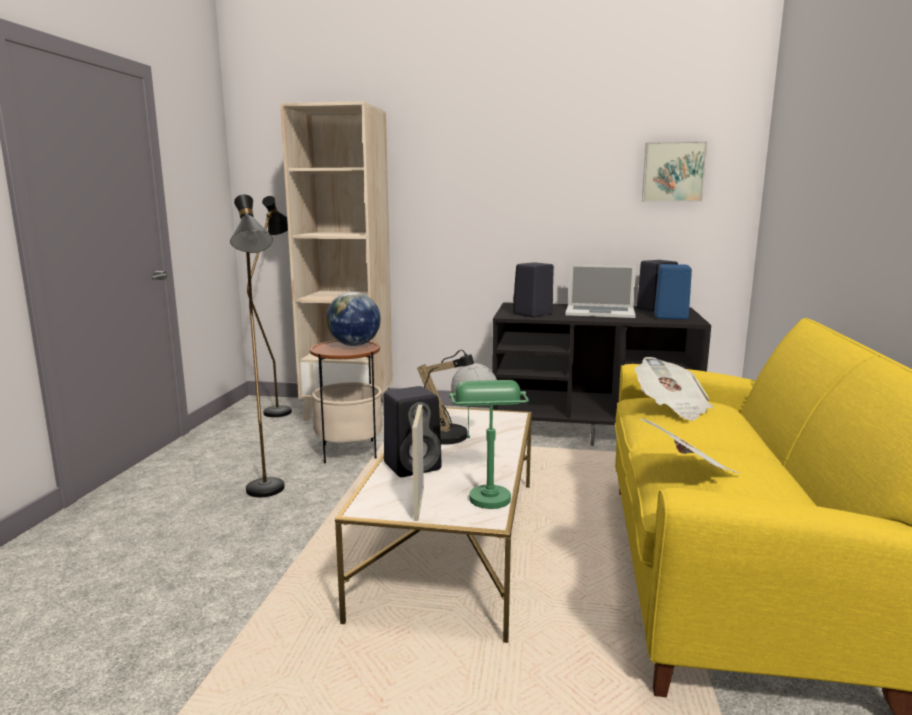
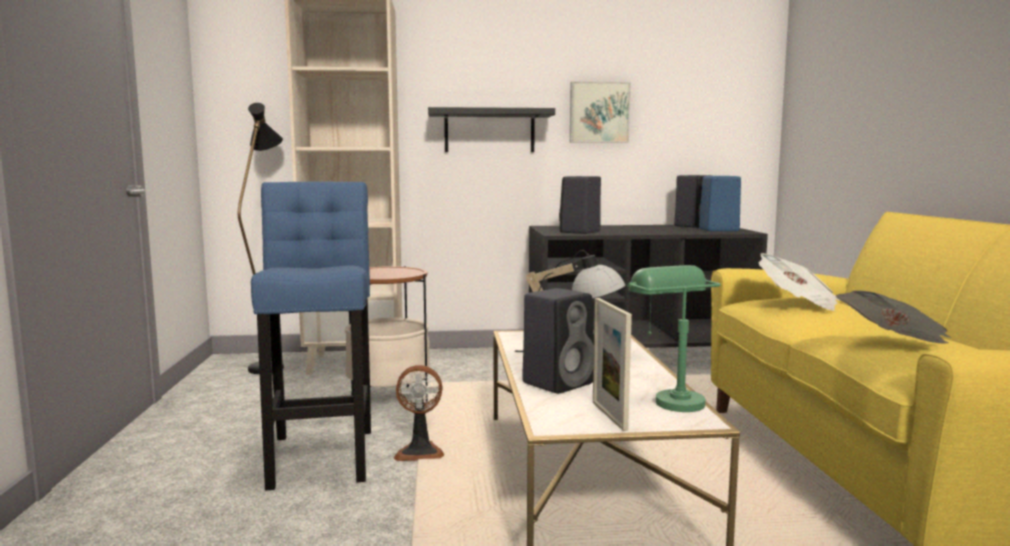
camera: 15 degrees left, 5 degrees down
(268, 495) = (322, 454): black floor lamp -> blue stool
(340, 502) = (420, 452): none -> fan
(354, 345) = (394, 270): globe -> none
(469, 216) = (489, 131): none -> black shelf
(600, 312) = (644, 229): laptop -> none
(673, 172) = (700, 86): picture -> picture (599, 112)

